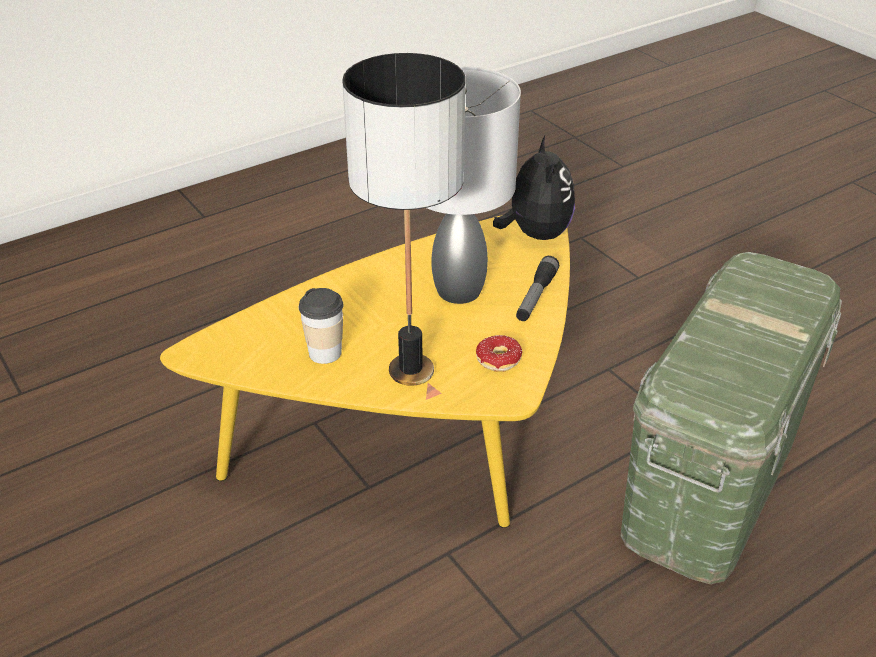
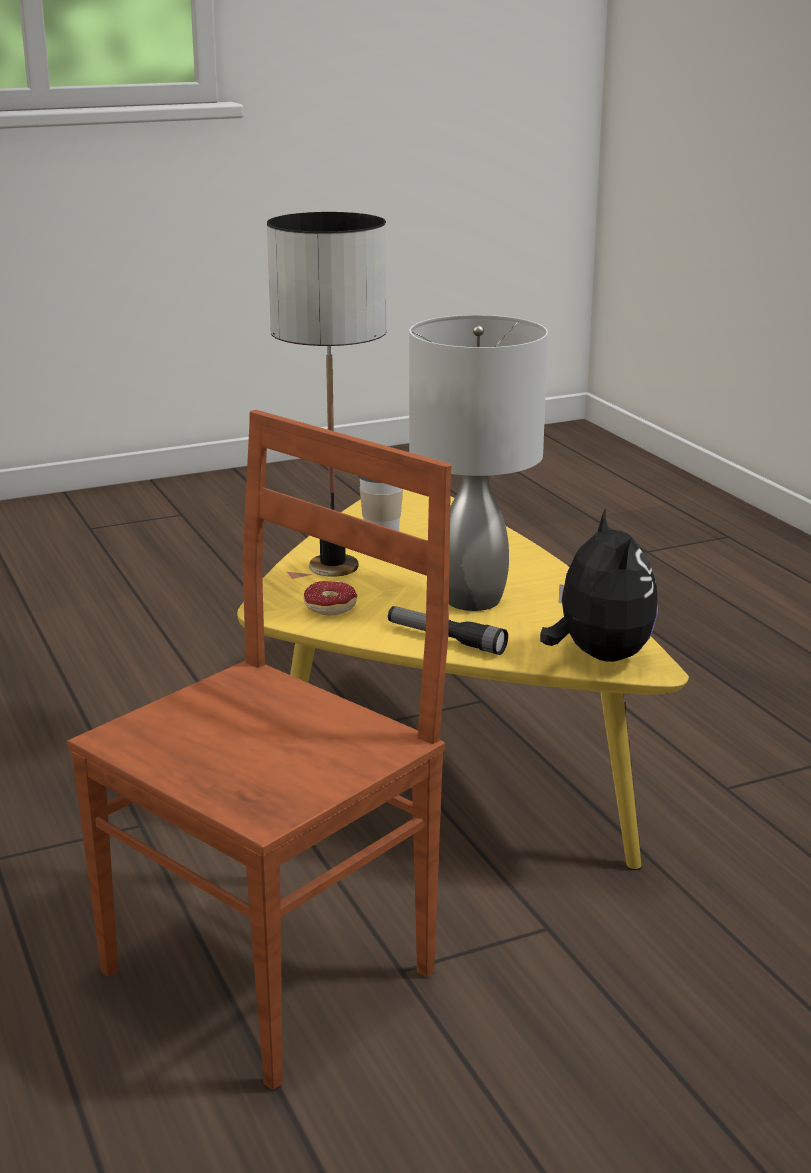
camera: 100 degrees right, 15 degrees down
(535, 234) = (598, 656): plush toy -> plush toy turned 105 degrees counterclockwise
(710, 483) = (275, 971): green storage box -> brown chair

